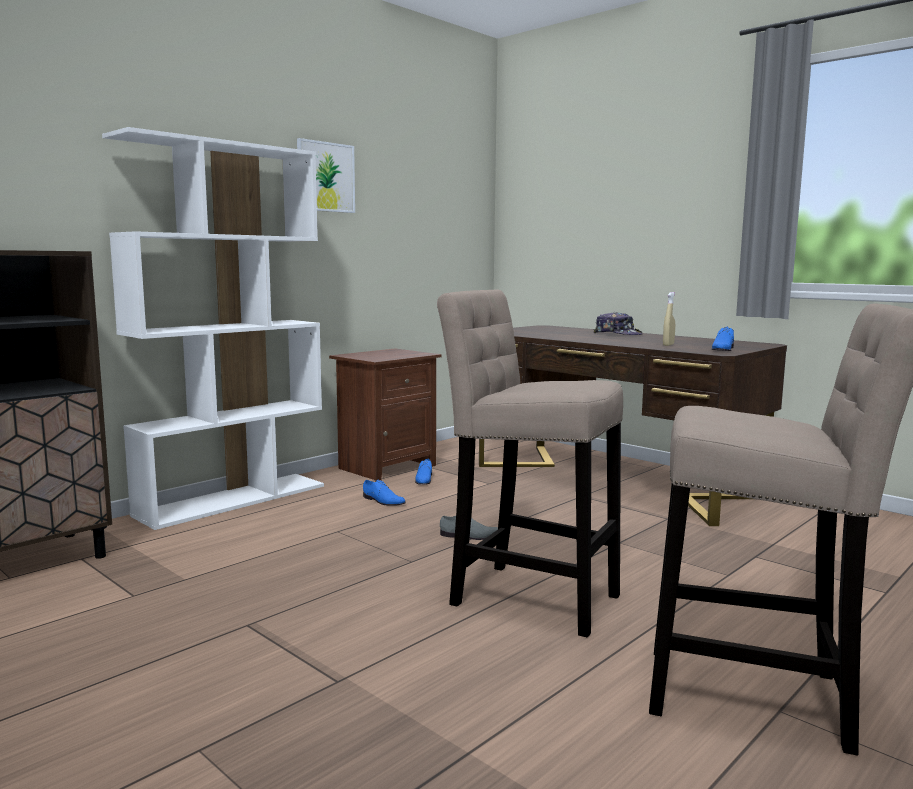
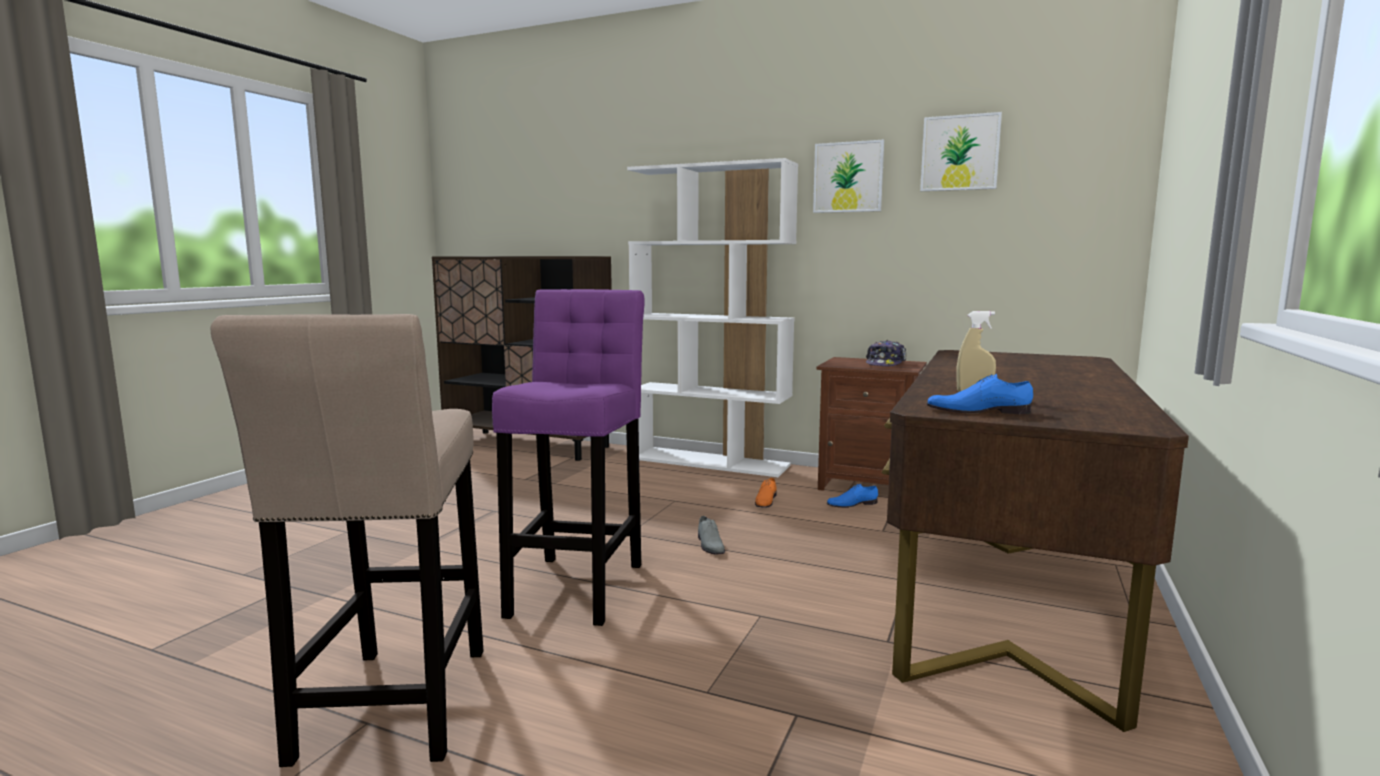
camera: 70 degrees right, 0 degrees up
(383, 501) = (765, 501): blue shoe -> orange shoe
(401, 168) = (960, 153): none -> picture
(527, 596) = (578, 585): beige stool -> purple stool
(618, 334) = (1069, 377): cap -> cap (885, 364)

